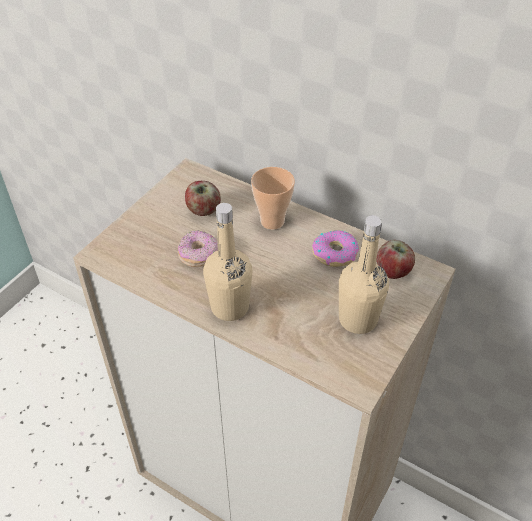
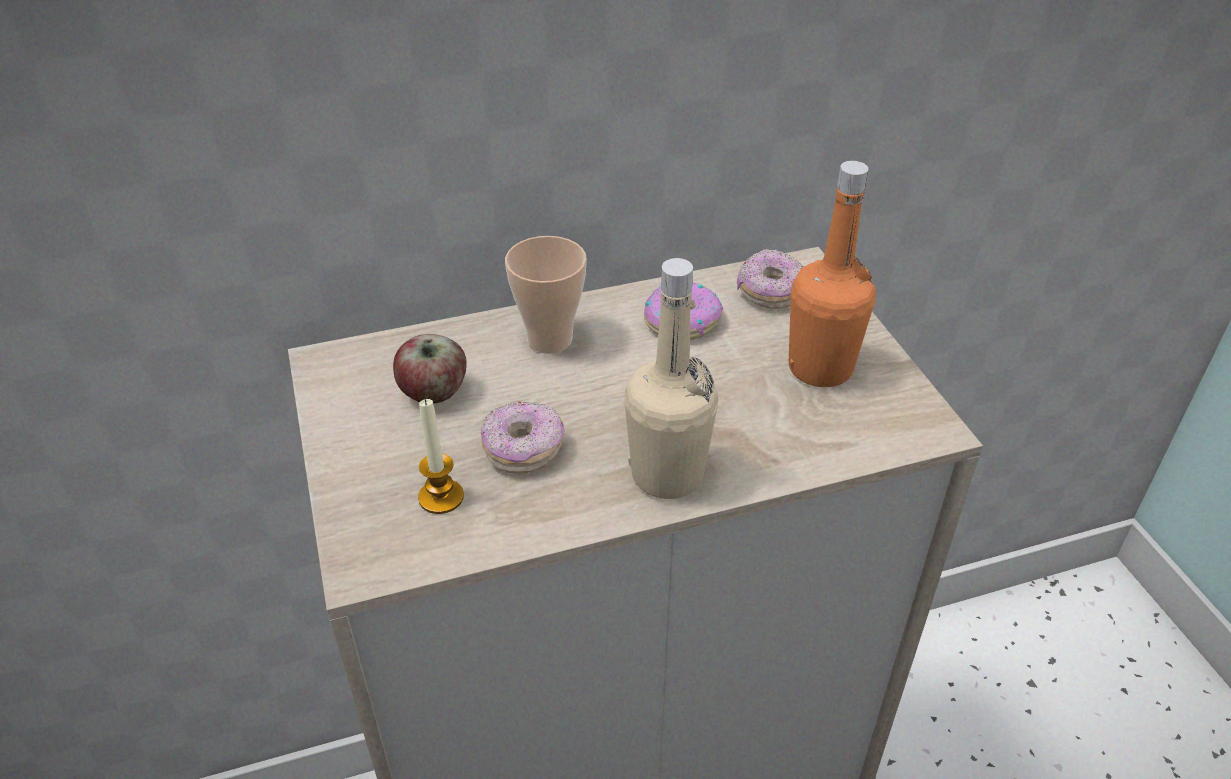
camera: 50 degrees left, 5 degrees down
(151, 250) = (441, 497): none -> candle
(358, 319) = (820, 368): beige bottle -> orange bottle
(393, 271) = (770, 293): apple -> donut

